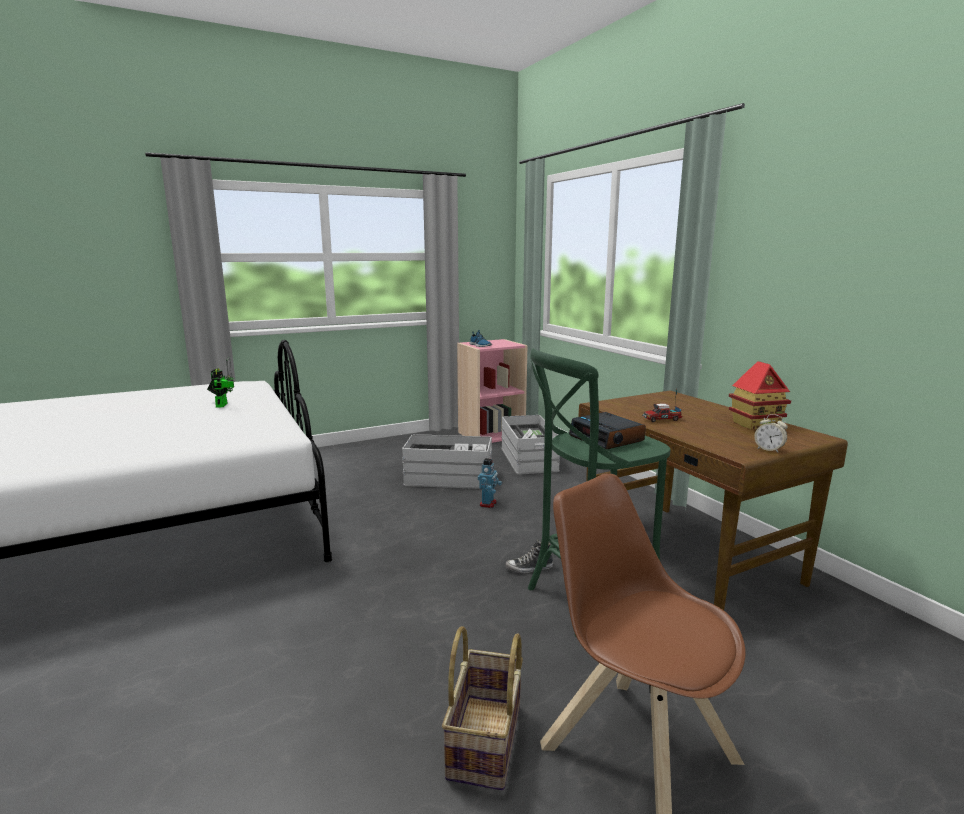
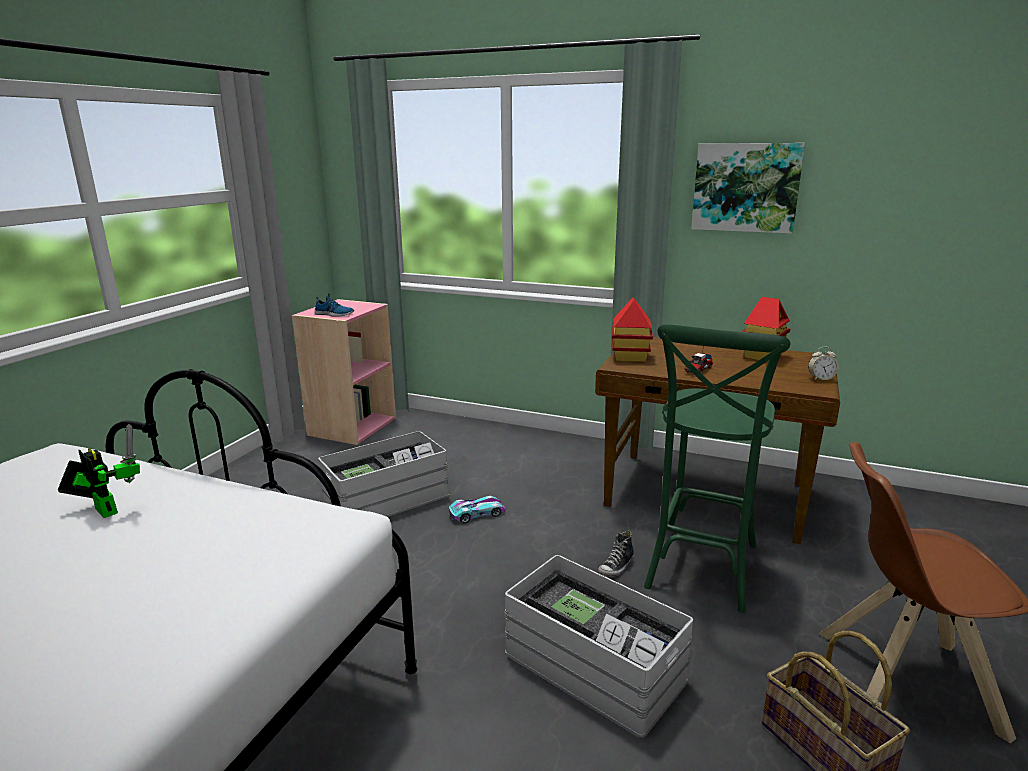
camera: 40 degrees left, 5 degrees up
(488, 504) = (477, 513): toy robot -> toy car
(529, 459) = (440, 444): grey storage box -> grey storage box (595, 665)
(607, 438) = (707, 404): alarm clock -> none
(626, 401) = (630, 357): none -> toy house
(789, 252) = (746, 187): none -> picture

